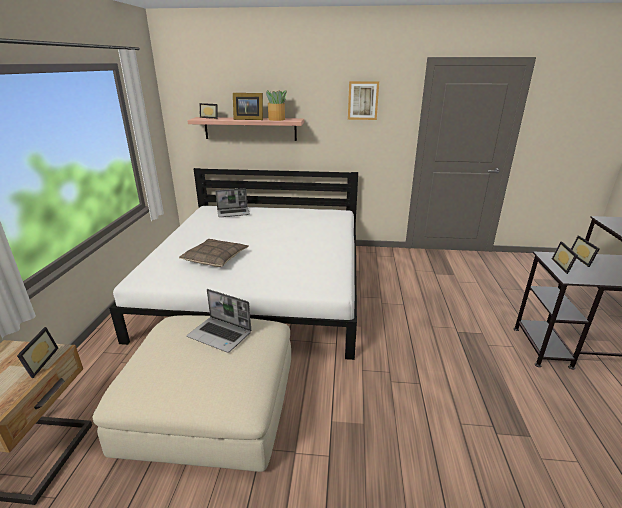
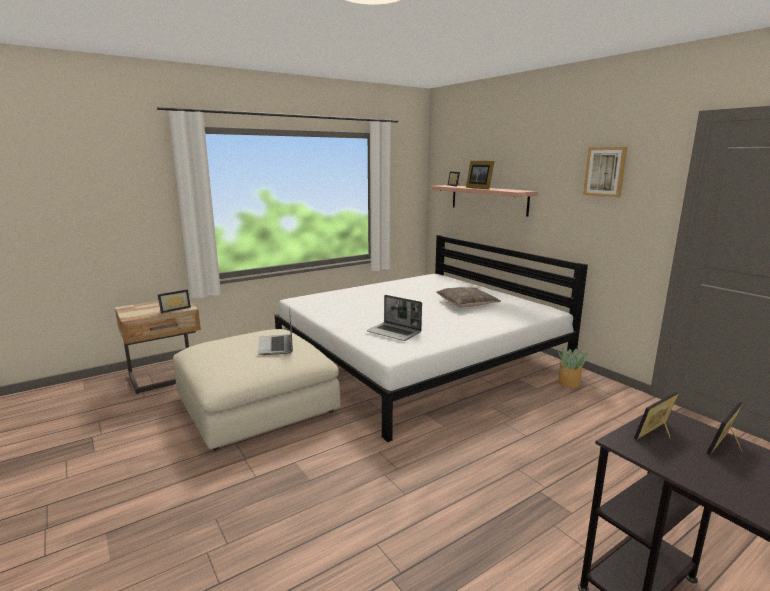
camera: 50 degrees right, 10 degrees down
(215, 258) = (363, 305): pillow -> pillow (467, 303)
(234, 213) = (445, 283): laptop -> laptop (395, 332)
(277, 119) = (504, 190): potted plant -> potted plant (569, 383)

